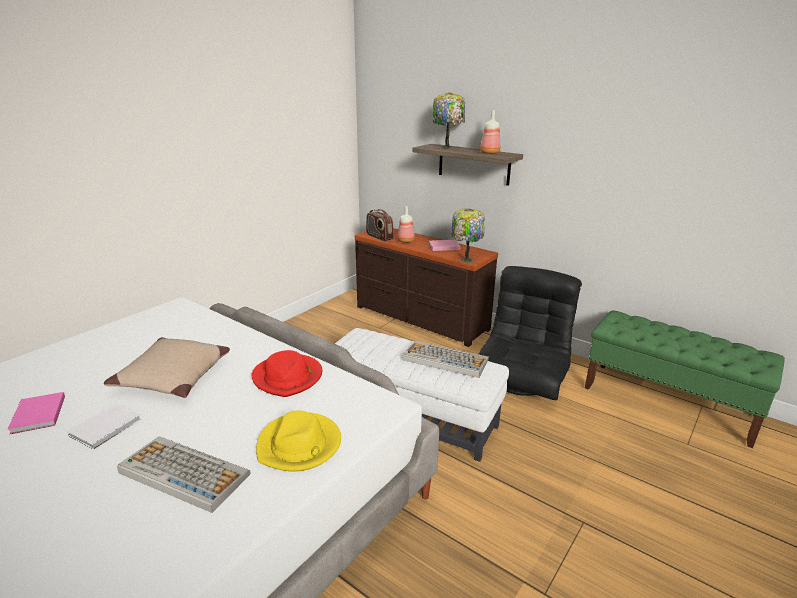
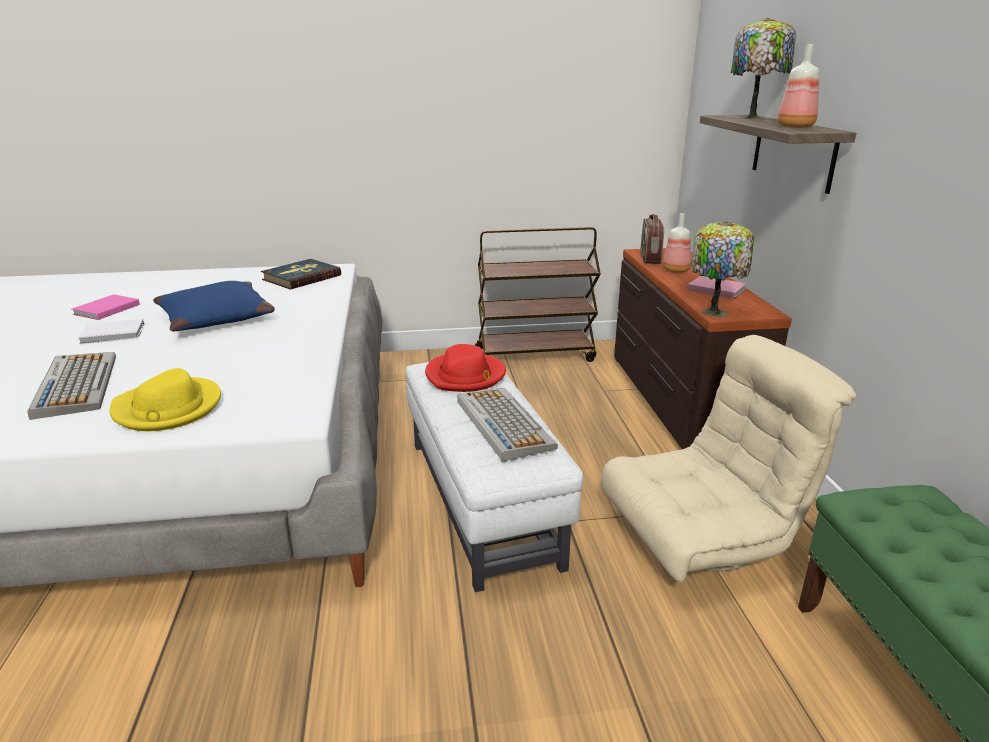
camera: 45 degrees right, 0 degrees up
(166, 321) = (301, 277): none -> book
(174, 376) = (216, 319): beige pillow -> blue pillow
(288, 377) = (280, 355): red hat -> red hat (465, 376)
(309, 322) = (535, 355): none -> brown cart
(522, 380) = (702, 538): black armchair -> beige armchair

